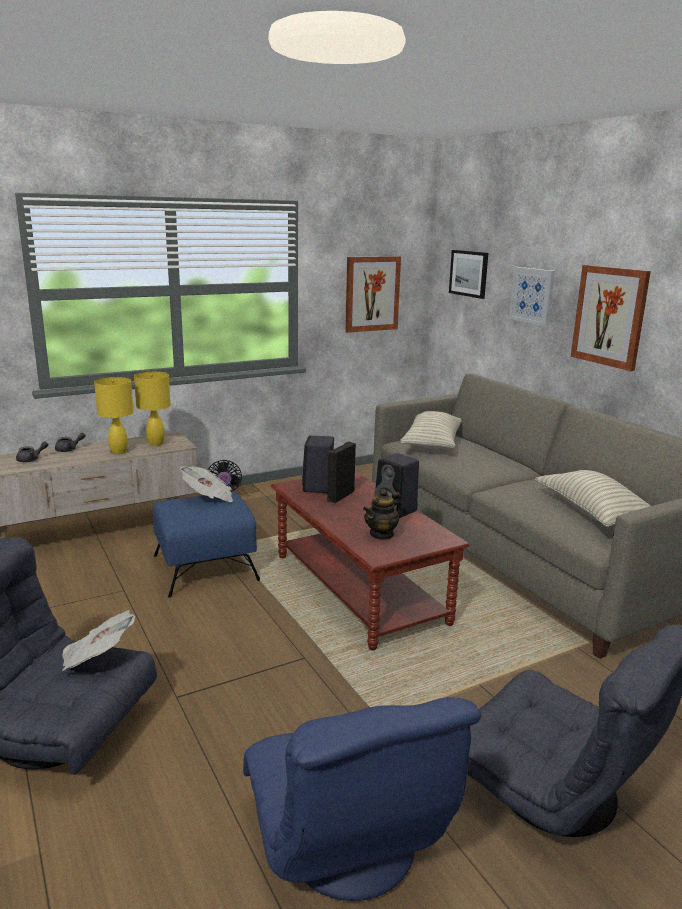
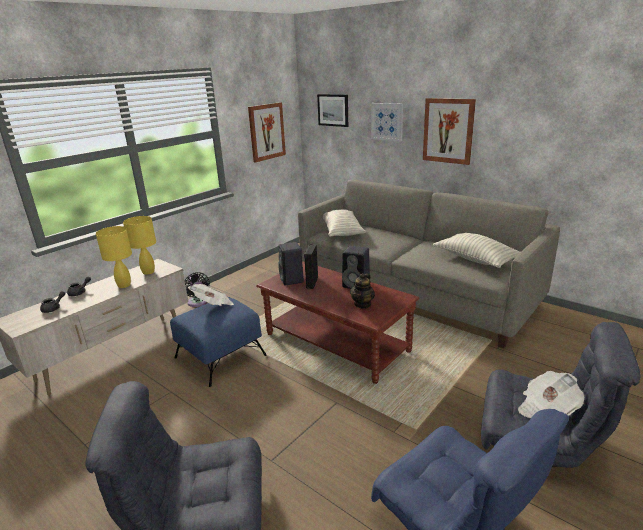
camera: 20 degrees left, 5 degrees up
(97, 657) = (218, 453): newspaper -> newspaper (546, 409)

